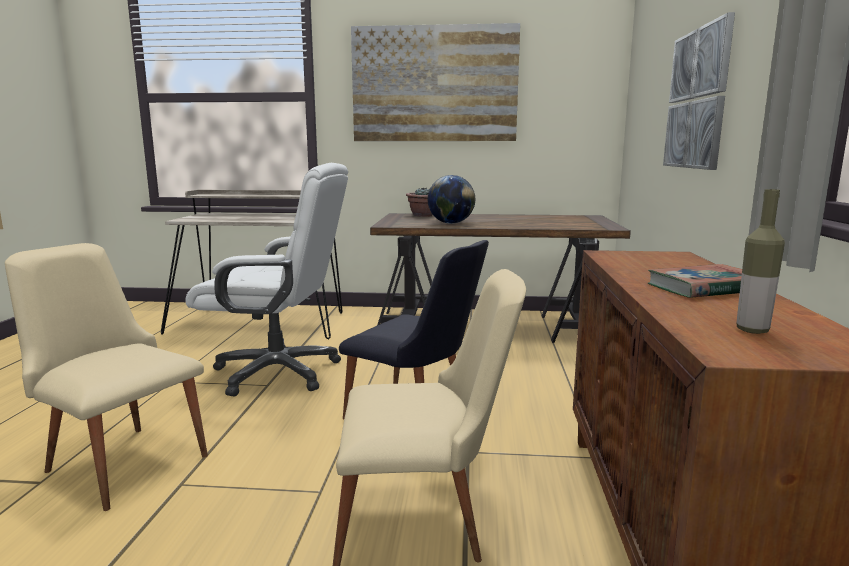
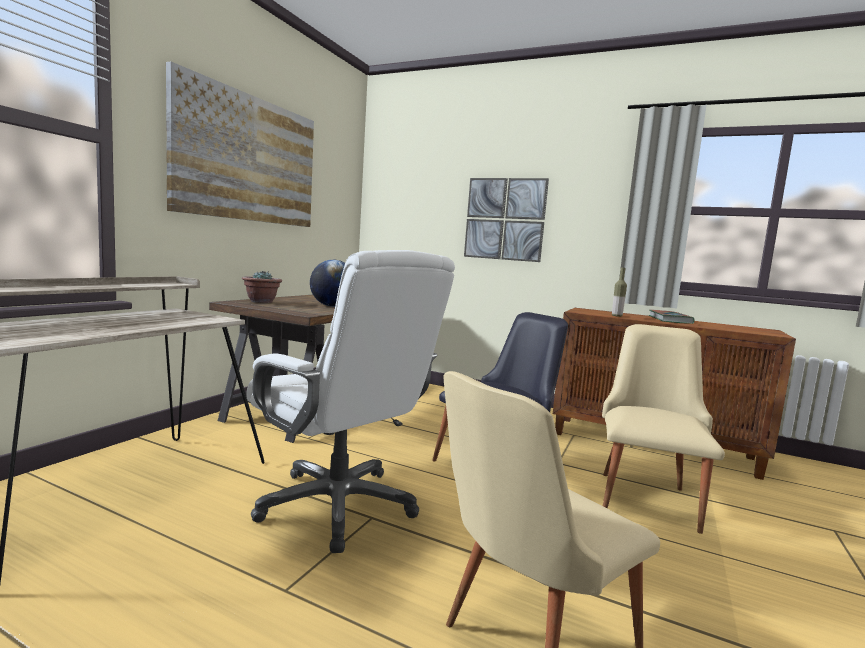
camera: 70 degrees left, 5 degrees down
(279, 372) = (339, 505): white office chair -> white office chair turned 105 degrees clockwise
(752, 330) = (743, 329): bottle -> bottle (617, 316)

